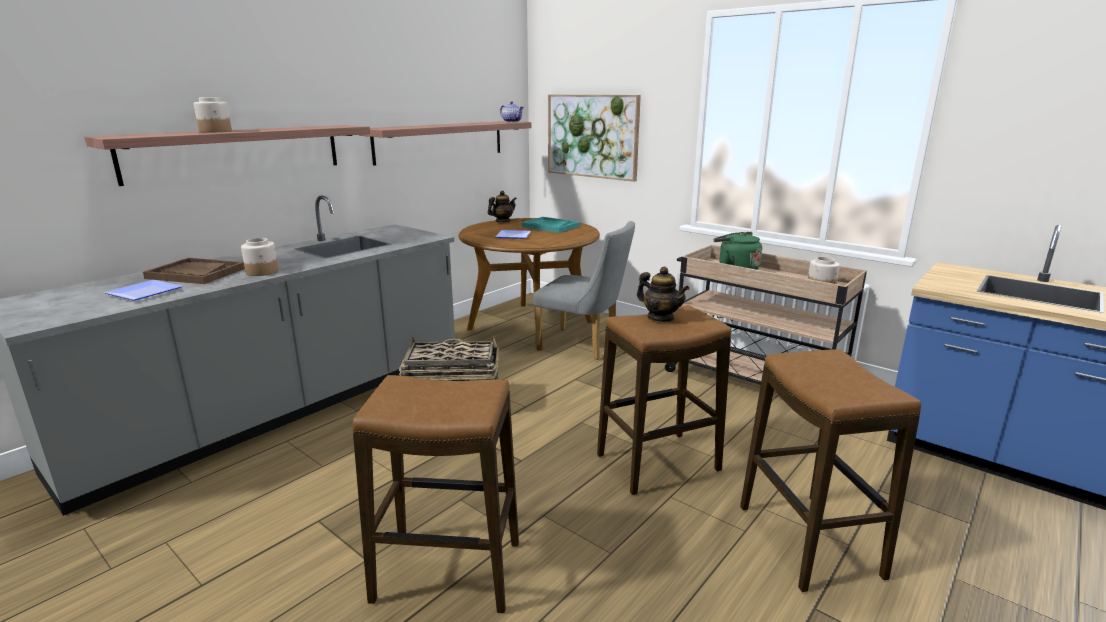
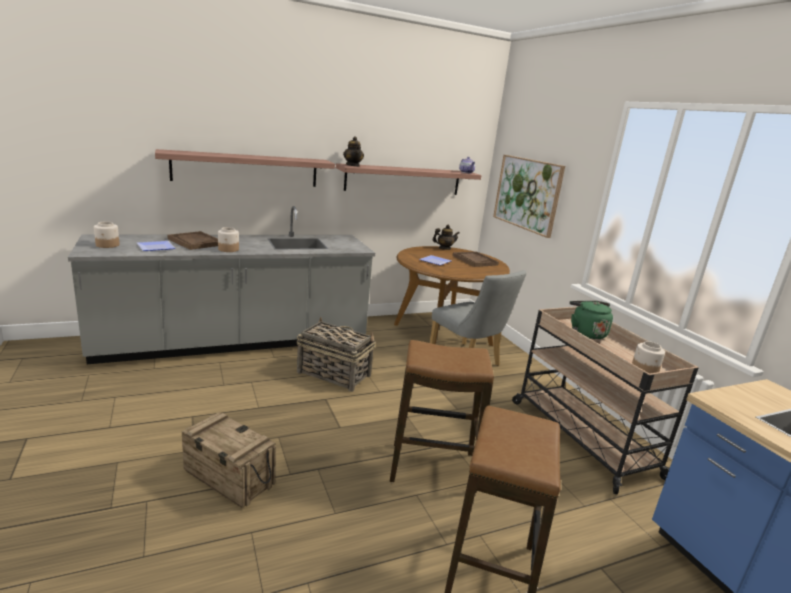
camera: 25 degrees right, 0 degrees up
(216, 131) = (230, 155): jar -> jar (107, 245)
(447, 572) = (228, 477): stool -> crate
(550, 226) = (474, 260): turquoise tray -> brown tray
(660, 318) = (449, 352): teapot -> teapot (353, 165)

